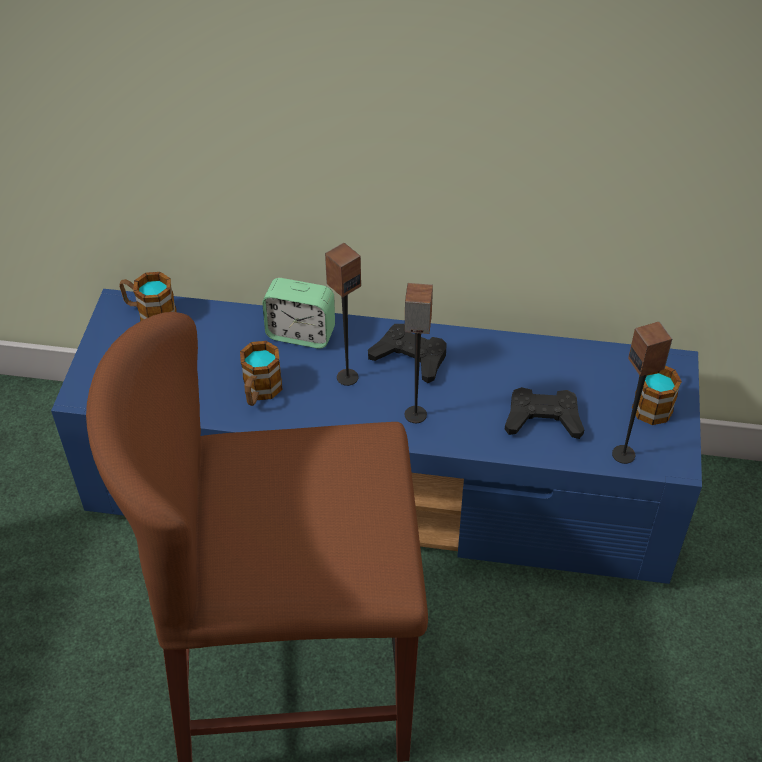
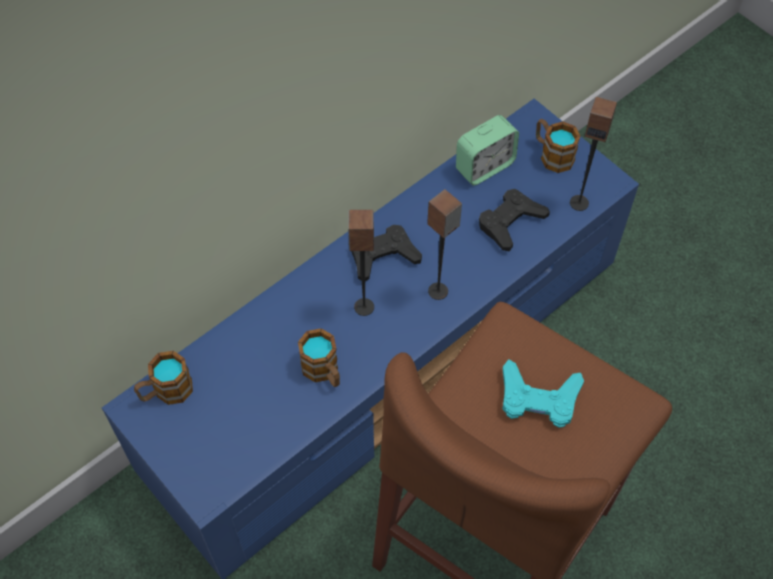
camera: 50 degrees left, 10 degrees up
(301, 334) = (292, 306): alarm clock -> alarm clock (484, 166)
(319, 503) = (538, 398): none -> turquoise game controller

